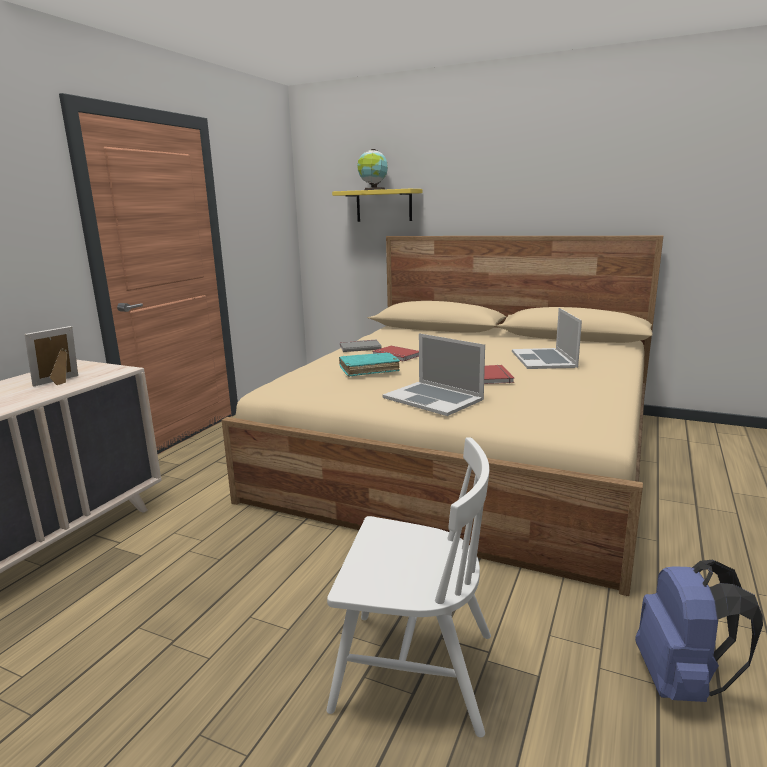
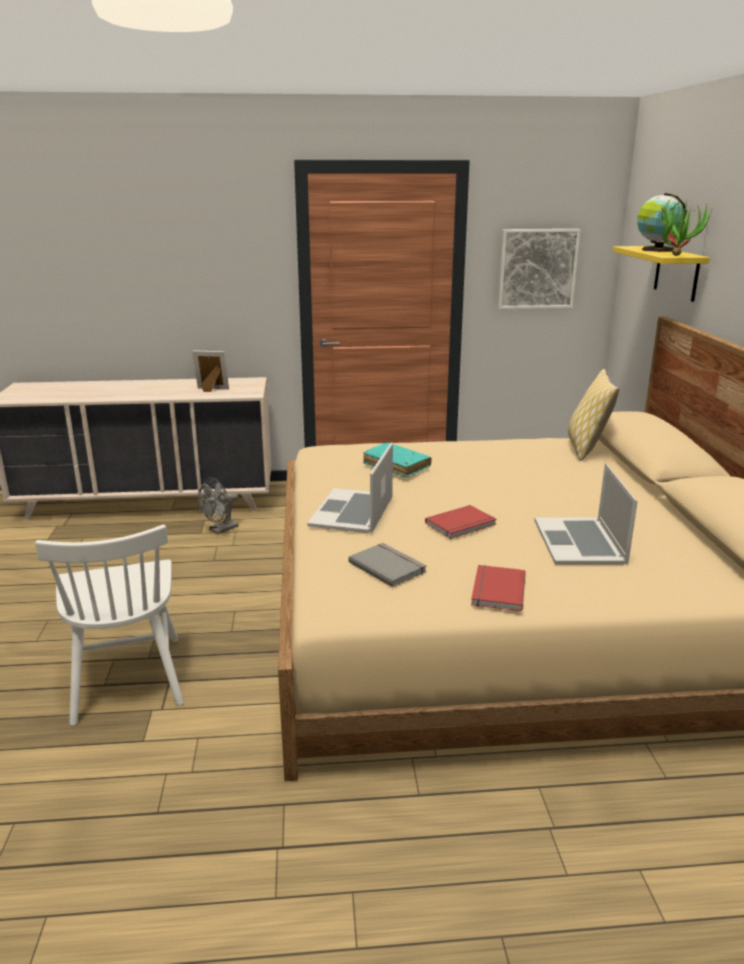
camera: 60 degrees right, 5 degrees up
(155, 541) = (220, 530): none -> grey fan
(259, 218) = (537, 269): none -> picture
(359, 347) = (489, 446): grey book -> grey book (388, 566)
(396, 355) = (476, 466): red book -> red book (496, 590)
(402, 332) = (586, 449): none -> pillow
(404, 188) = (676, 255): none -> potted plant
(544, 359) = (579, 541): laptop -> laptop turned 60 degrees counterclockwise
(682, 681) = (166, 829): blue backpack -> none

